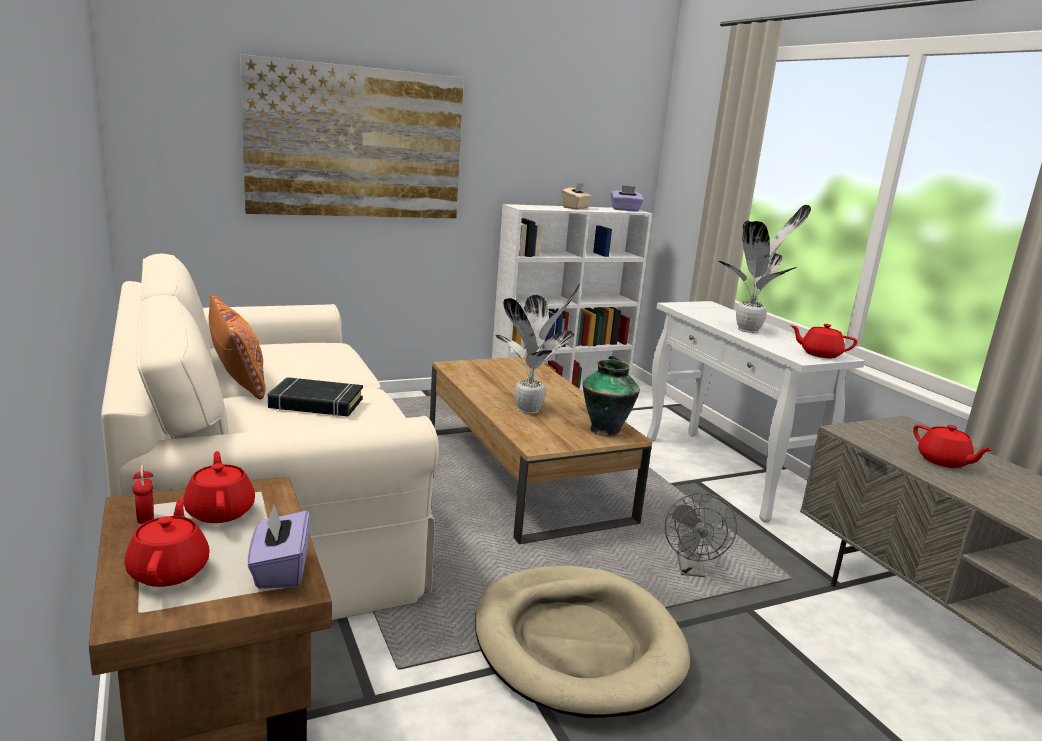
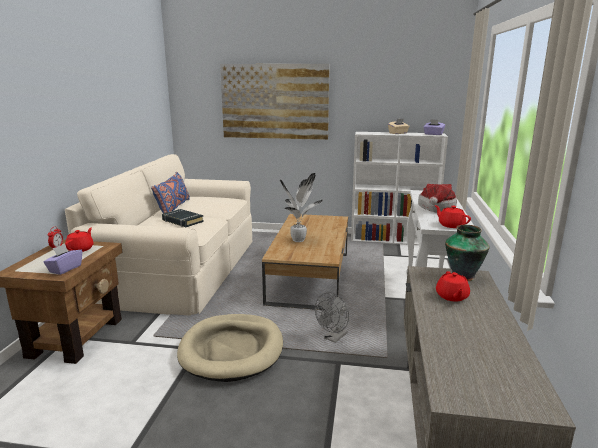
camera: 35 degrees right, 0 degrees up
(170, 570) = (38, 262): red teapot -> none
(237, 377) = (173, 208): orange pillow -> blue pillow
(605, 430) = (322, 254): vase -> vase (463, 276)
(750, 330) = (436, 208): potted plant -> hat

